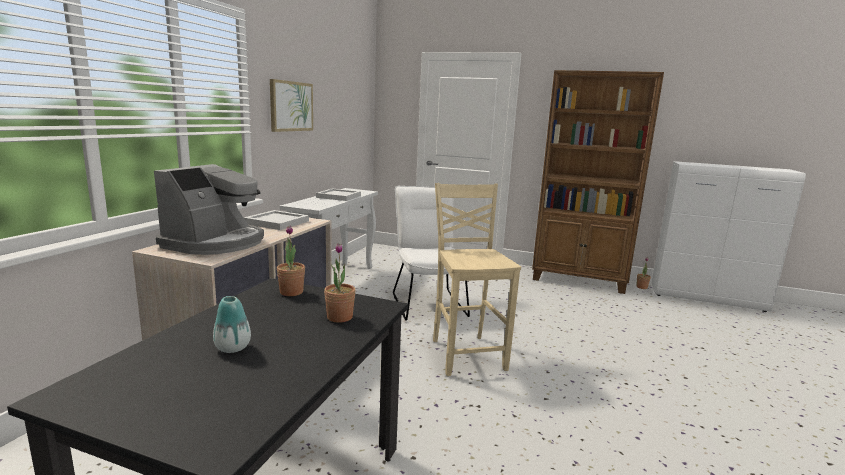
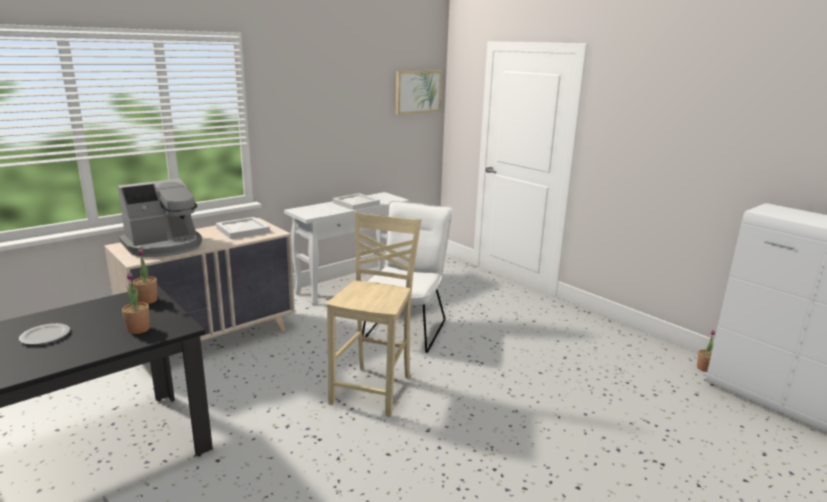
camera: 30 degrees right, 5 degrees up
(233, 348) = (45, 335): vase -> plate
(291, 106) = (305, 114): picture -> picture (418, 92)
(579, 280) = (624, 340): brown bookcase -> none

